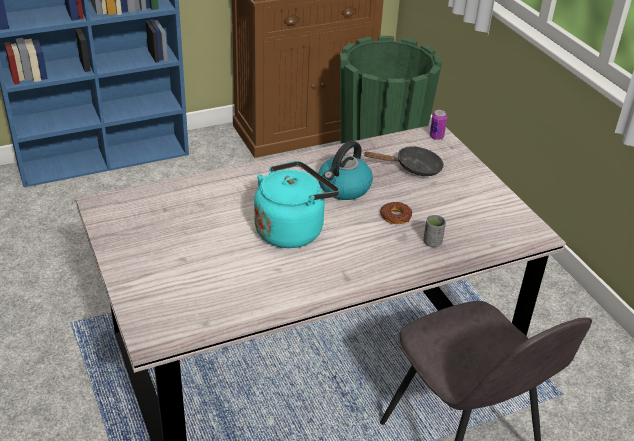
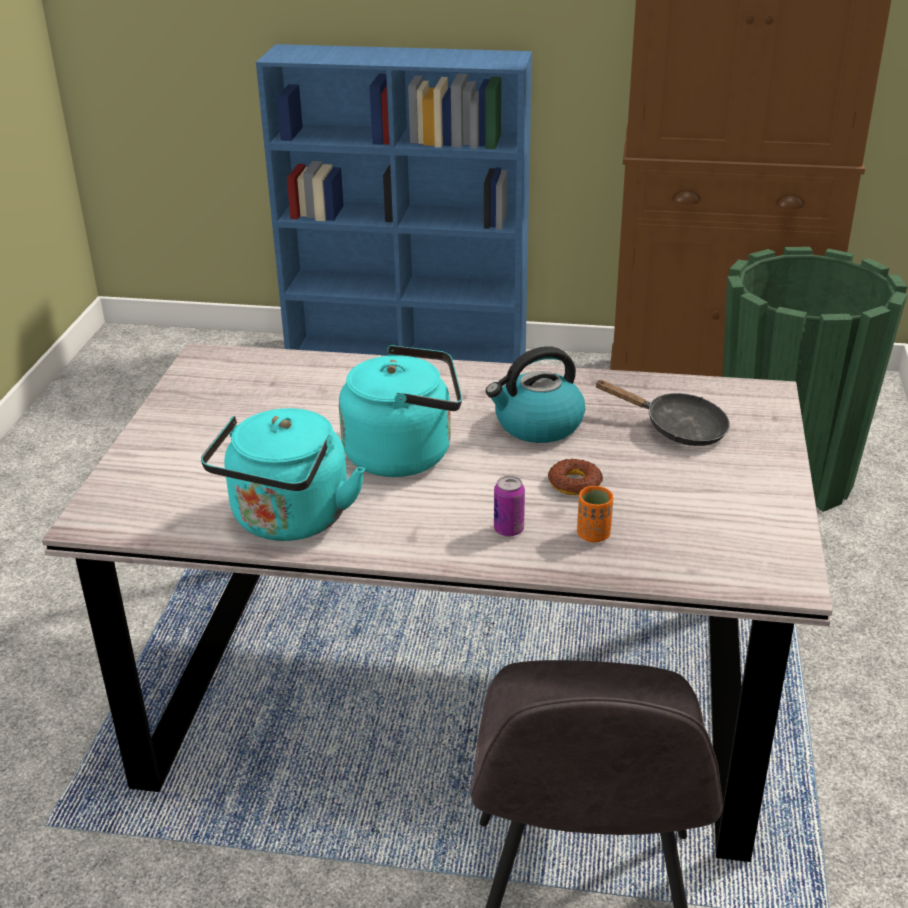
camera: 35 degrees right, 5 degrees down
(271, 294) = (288, 521): none -> turquoise kettle
(432, 242) = (593, 535): grey cup -> orange cup
(436, 136) = (764, 397): can -> can (508, 530)

